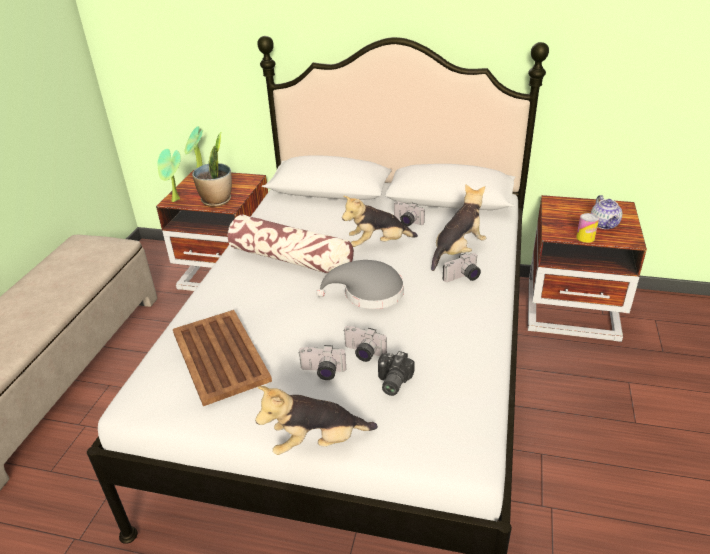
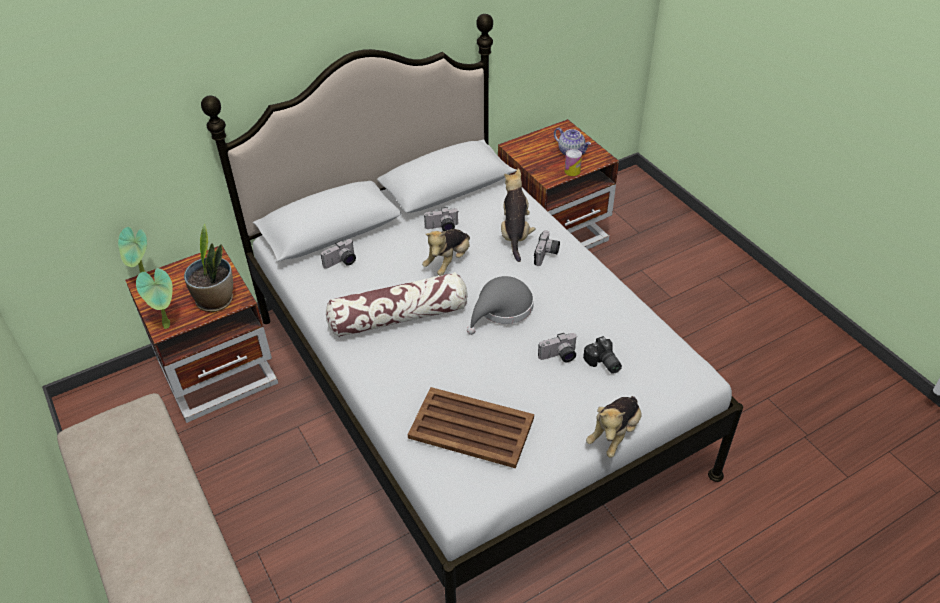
camera: 45 degrees left, 10 degrees up
(322, 372) = (553, 388): camera -> camera (341, 263)

